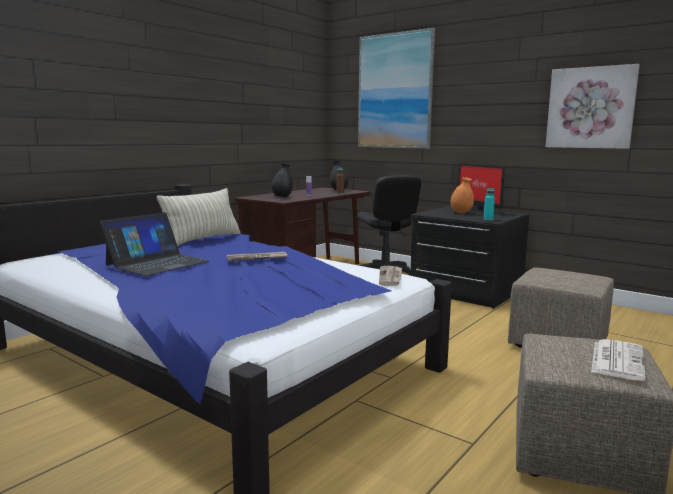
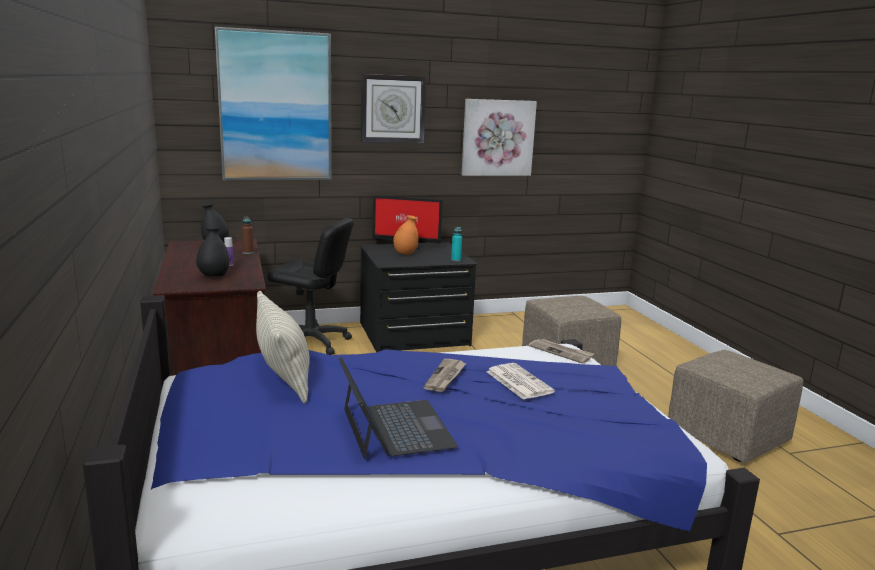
camera: 55 degrees left, 5 degrees up
(483, 86) = (393, 109): none -> wall clock
(616, 360) = (753, 365): newspaper -> newspaper (518, 381)

